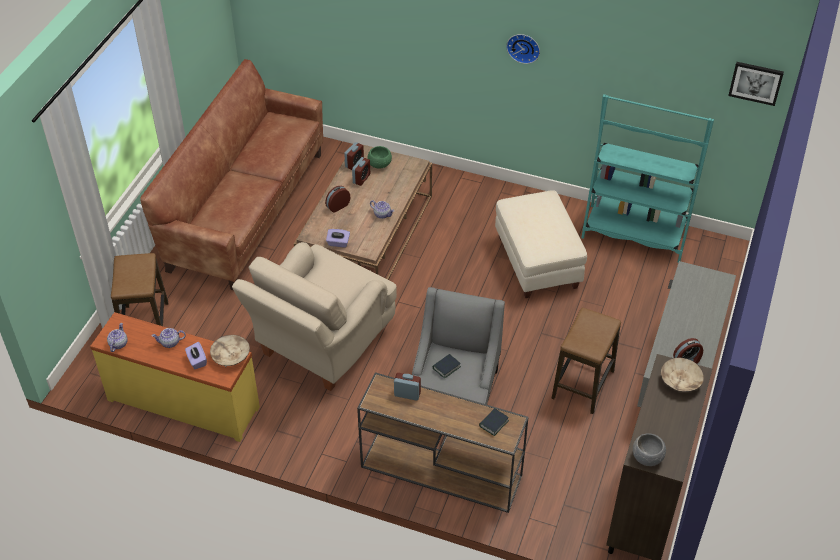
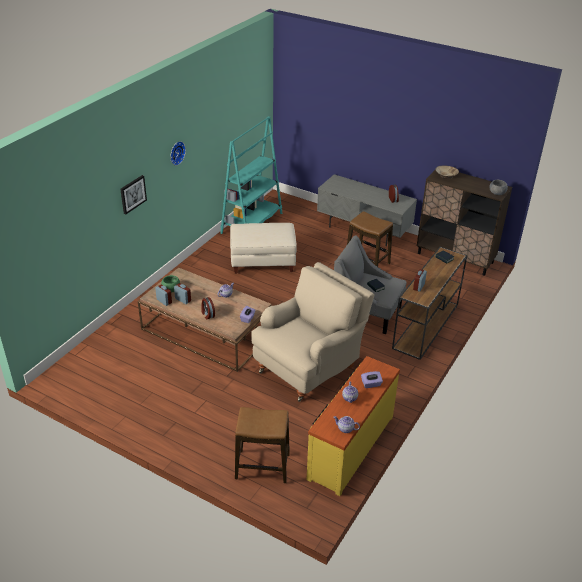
camera: 80 degrees left, 10 degrees down
(230, 356) = (369, 366): beige bowl -> none
(246, 211) = (149, 394): brown sofa -> none
(322, 345) = (309, 366): beige armchair -> beige armchair turned 90 degrees counterclockwise
(756, 82) = (262, 88): picture -> picture (132, 194)

